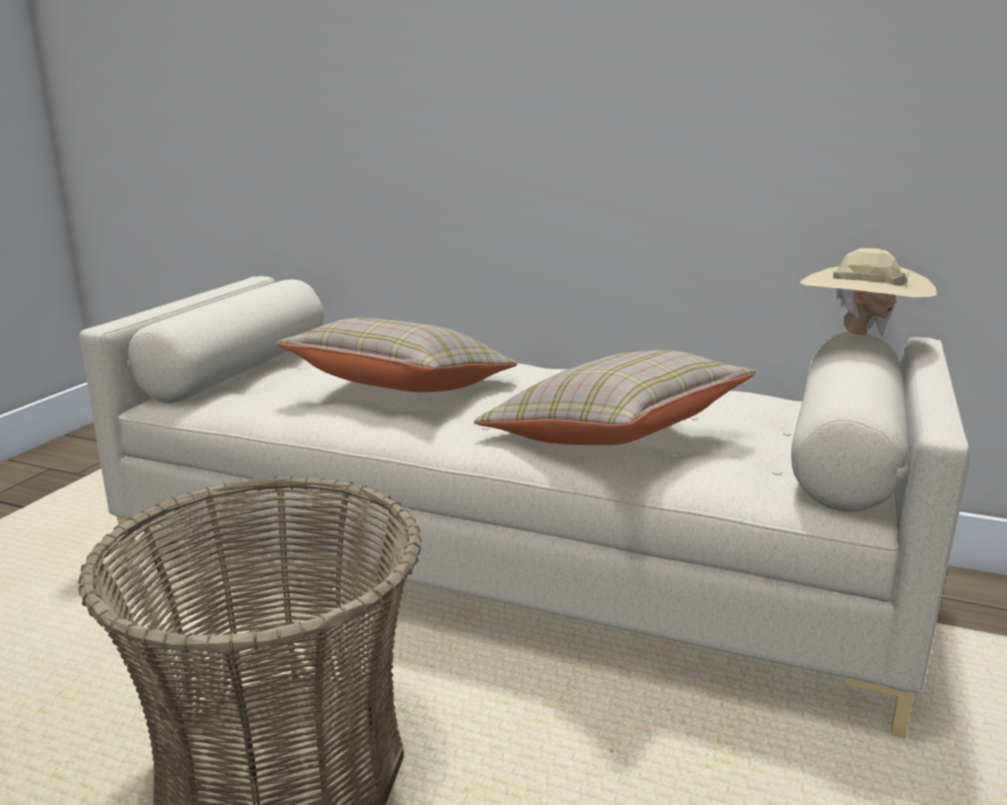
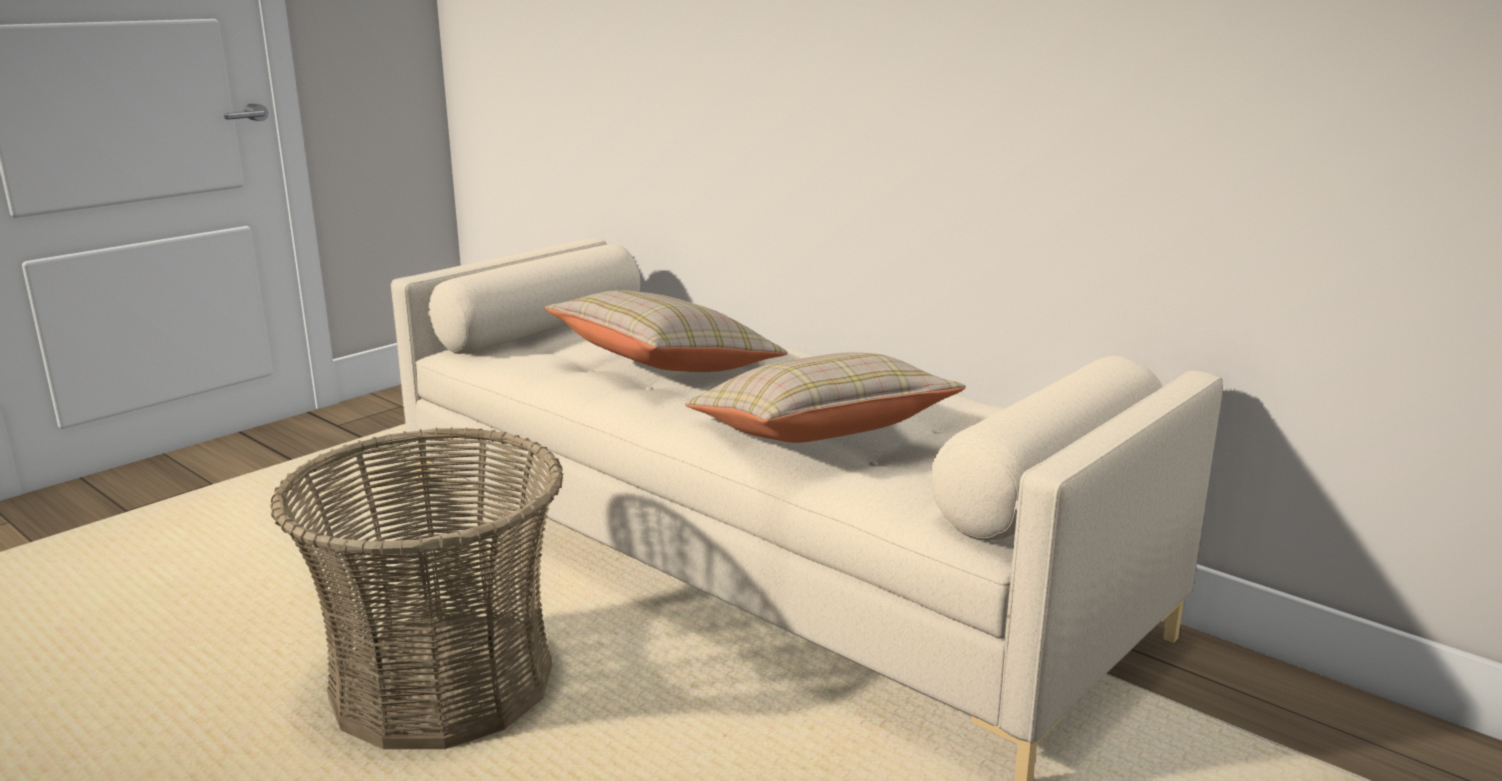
camera: 20 degrees right, 0 degrees up
(859, 335) = (1114, 361): beige hat -> none

